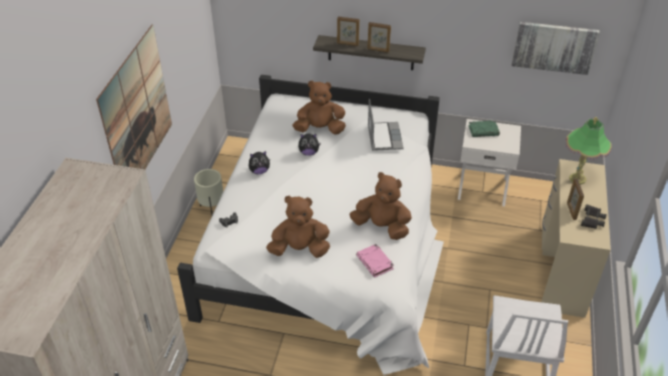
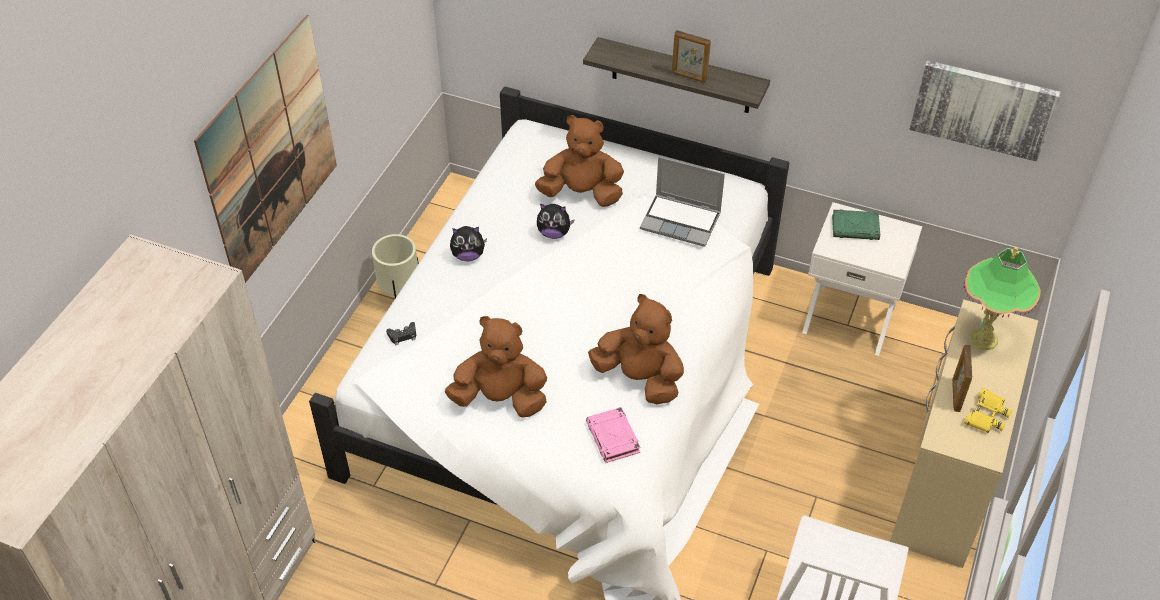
camera: 10 degrees right, 5 degrees up
(347, 44) = (641, 60): picture frame -> none
(384, 137) = (681, 221): laptop -> laptop turned 105 degrees clockwise
(592, 219) = (986, 415): black binoculars -> yellow binoculars

